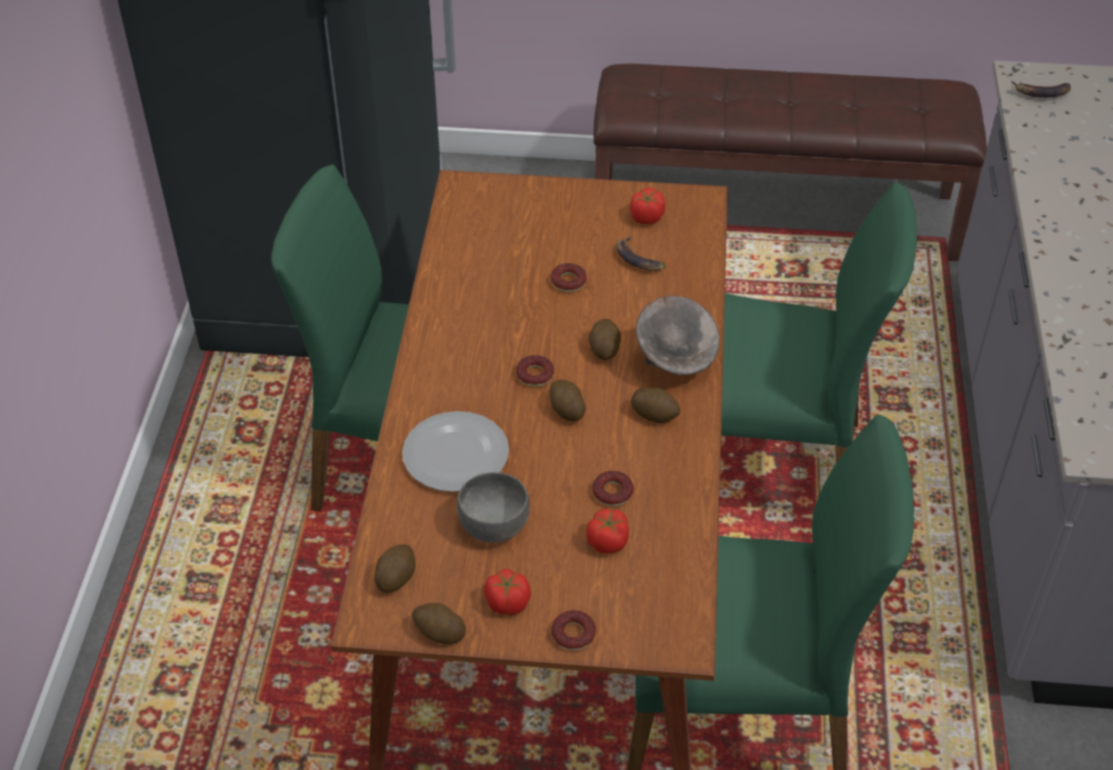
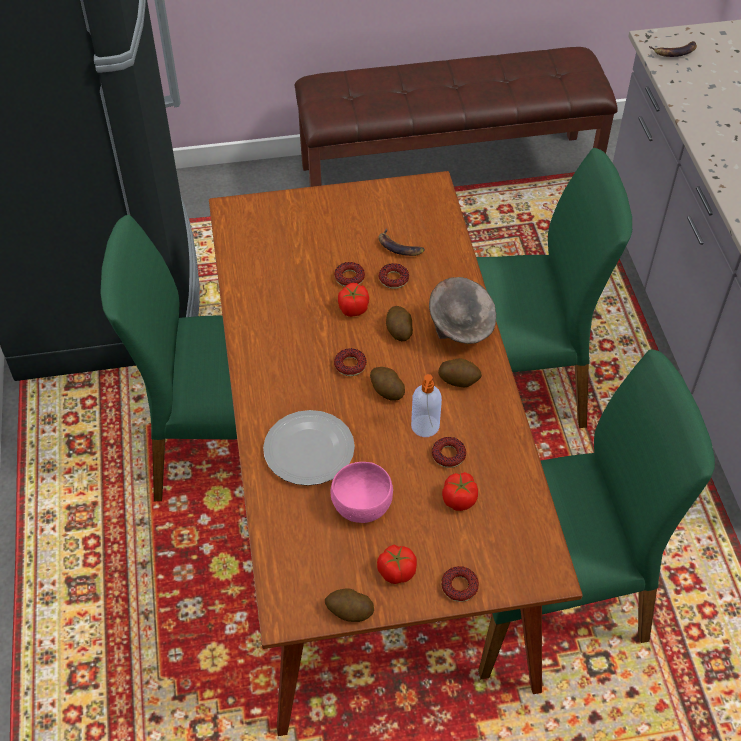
camera: 15 degrees left, 5 degrees up
(396, 577) = (296, 570): potato -> none
(493, 525) = (361, 505): grey bowl -> pink bowl
(596, 457) = (425, 427): none -> soap dispenser
(618, 292) = (393, 279): none -> donut
(646, 217) = (393, 210): tomato -> tomato (353, 308)

